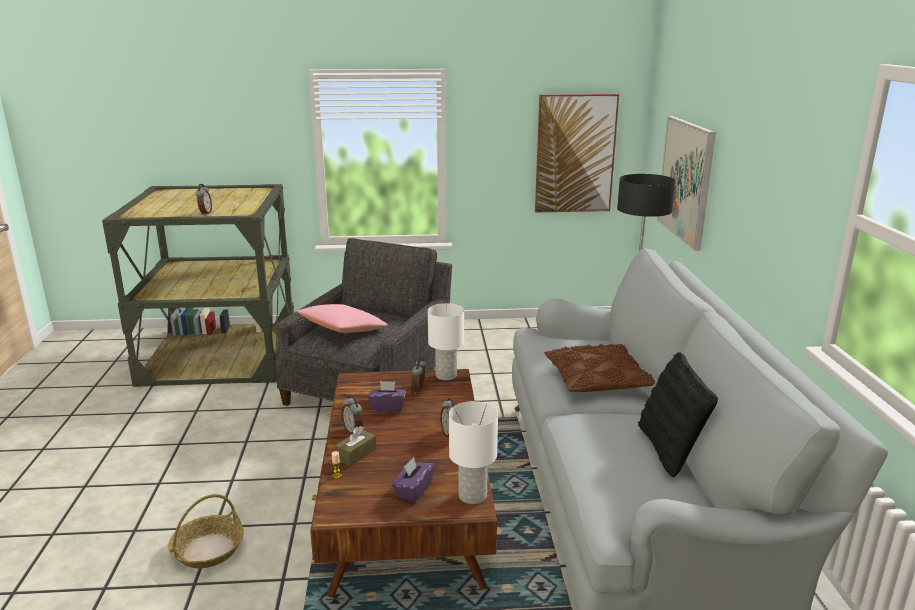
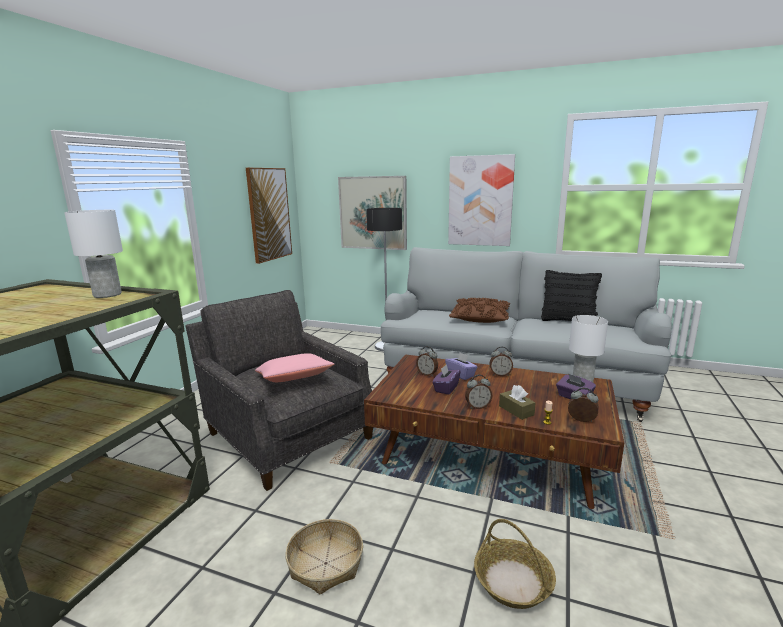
camera: 65 degrees left, 5 degrees down
(205, 213) = (85, 310): alarm clock -> alarm clock (581, 421)
(209, 455) = (325, 564): none -> basket
(431, 410) = (461, 375): none -> purple tissue box
(445, 376) = (410, 362): white table lamp -> white table lamp (107, 295)
(766, 203) = (480, 201): none -> picture

